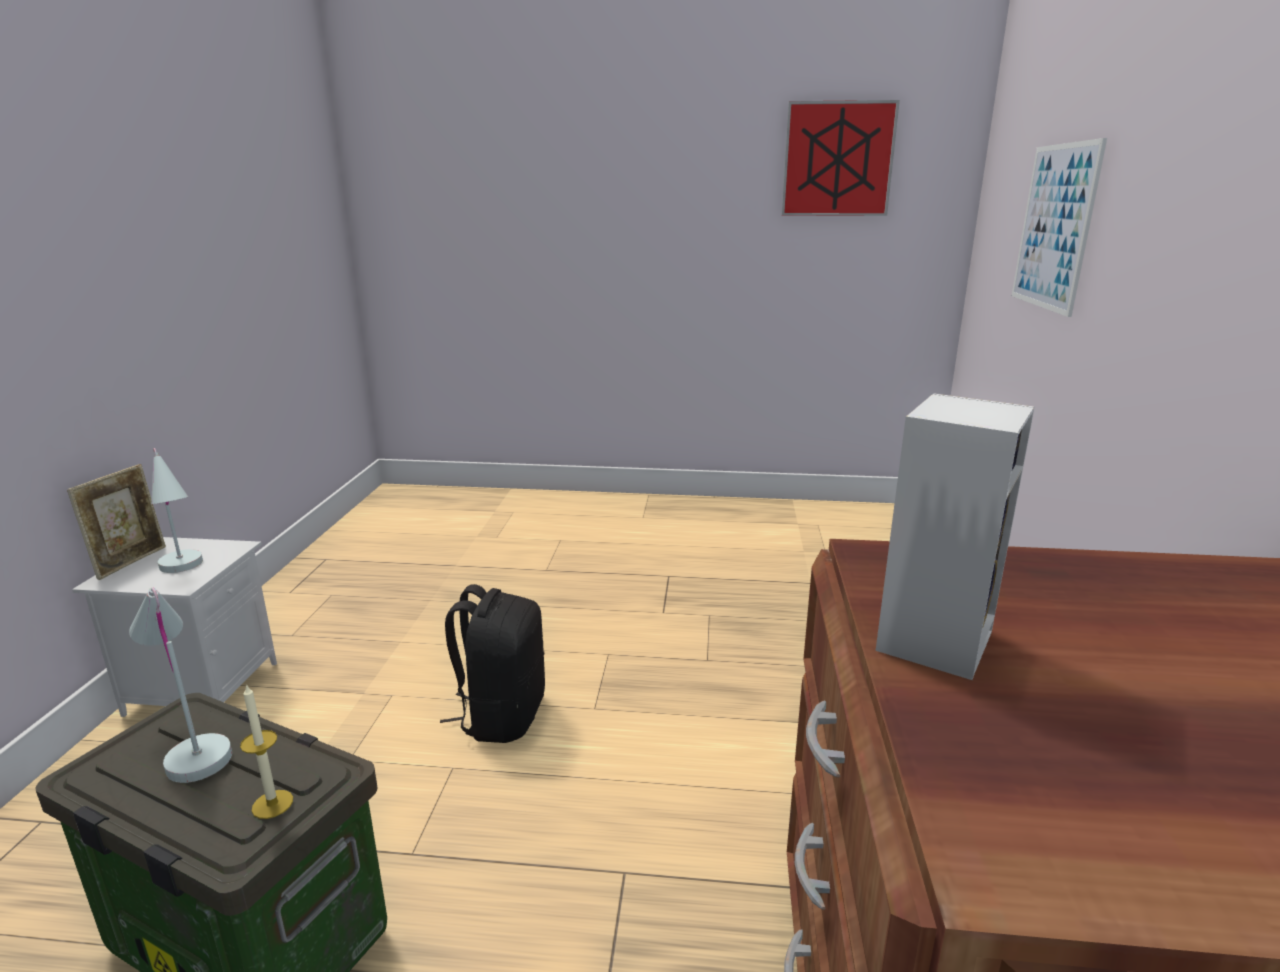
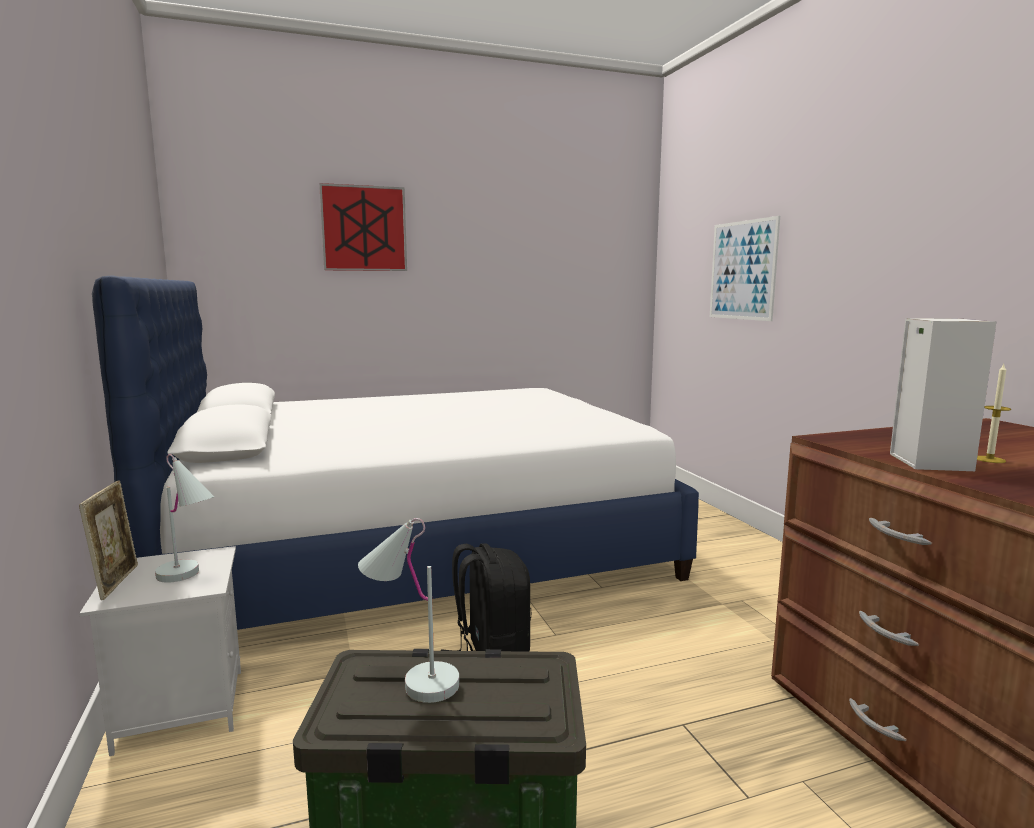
camera: 25 degrees left, 10 degrees down
(272, 804) = (536, 691): candle -> candle (989, 459)
(552, 559) = (417, 548): none -> white bed
(838, 159) = (571, 234): picture -> picture (364, 228)

